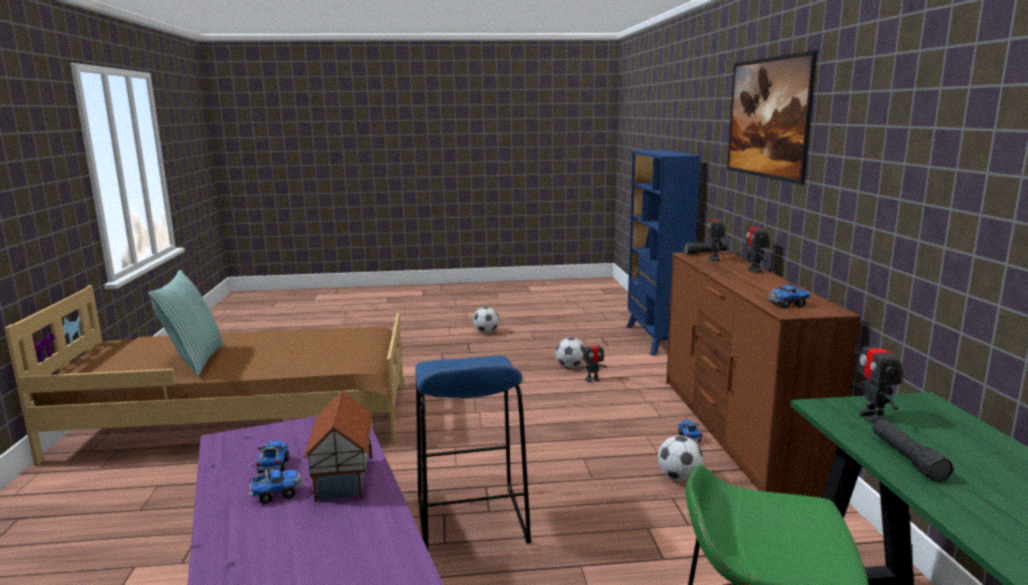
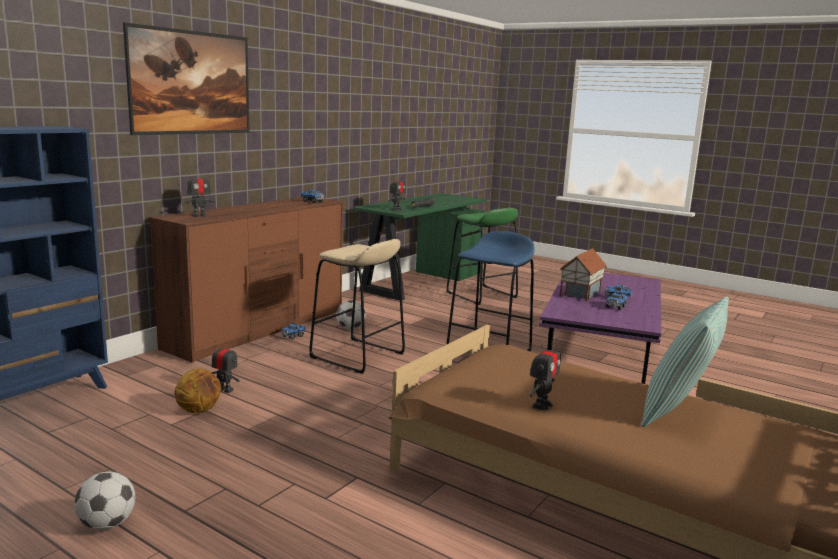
camera: 140 degrees left, 0 degrees up
(570, 367) = (199, 410): football -> basketball
(586, 445) = (357, 355): none -> beige stool
(705, 253) = (174, 219): black flashlight -> none
(754, 270) = (228, 208): toy robot -> toy robot (541, 405)

